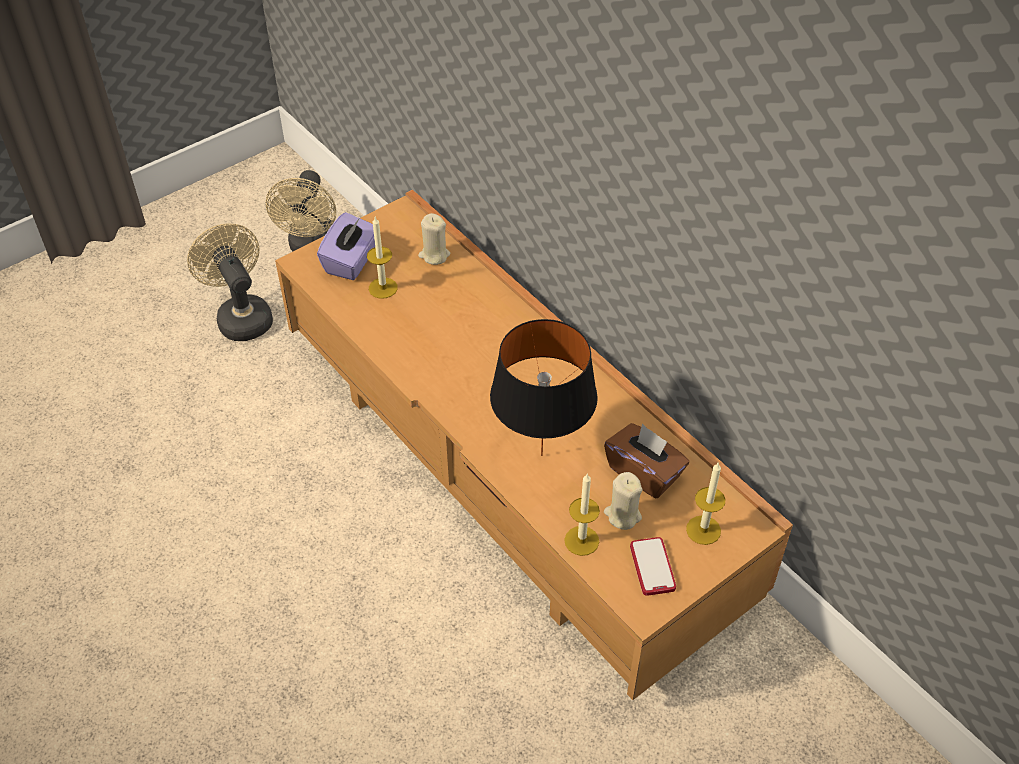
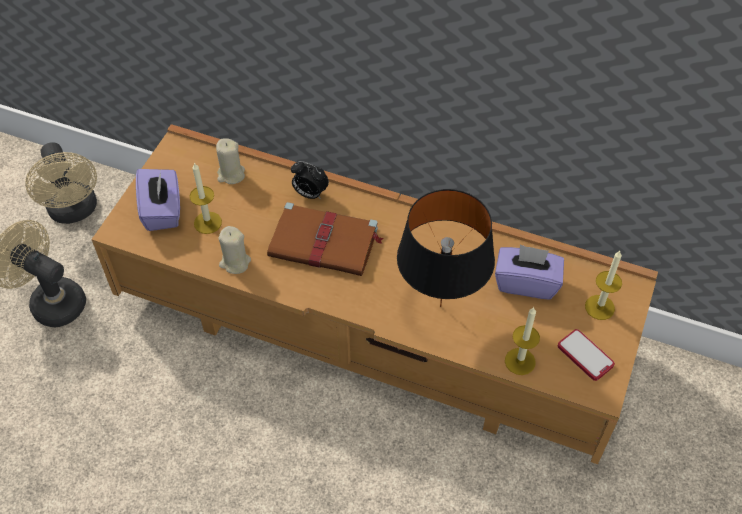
camera: 30 degrees left, 5 degrees up
(475, 351) = (325, 243): none -> brown book
(493, 301) = (309, 194): none -> alarm clock
(622, 515) = (535, 325): beige candle -> beige candle (235, 262)
(644, 472) = (526, 282): brown tissue box -> purple tissue box

